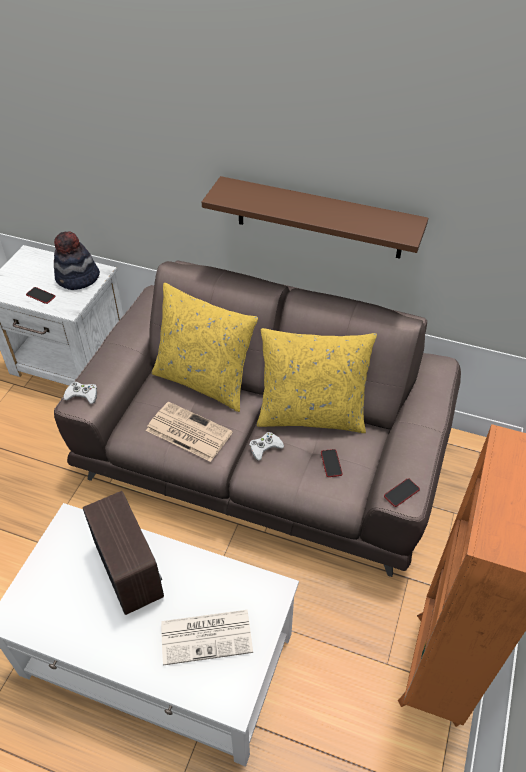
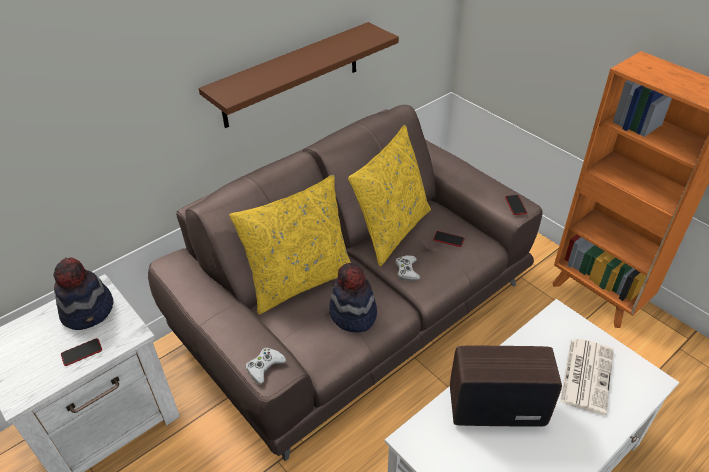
camera: 60 degrees left, 5 degrees down
(187, 431) = (353, 314): newspaper -> hat

